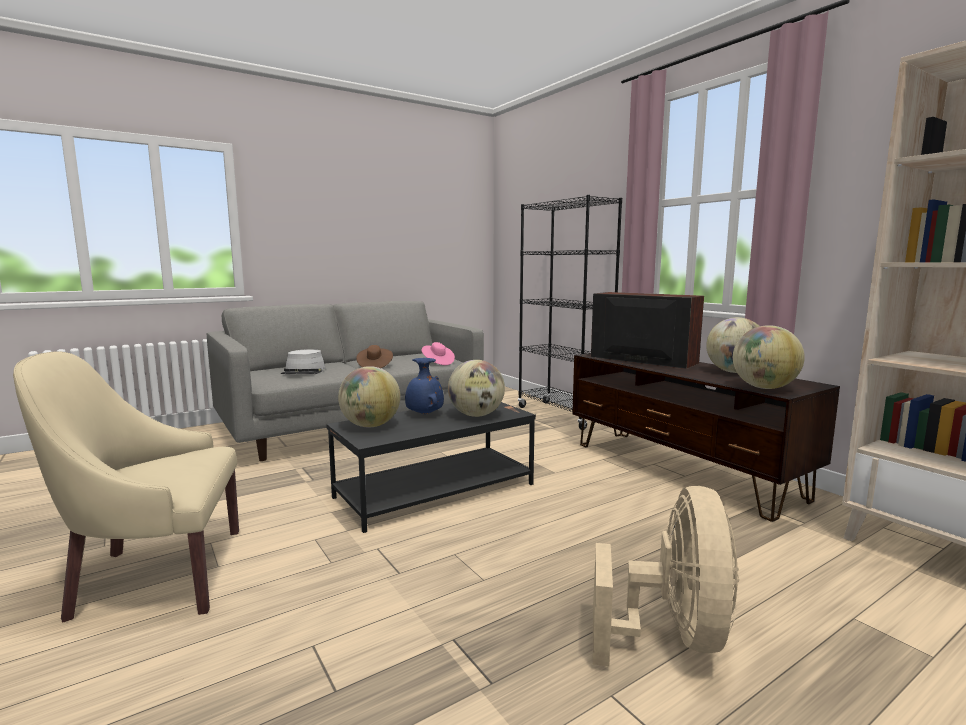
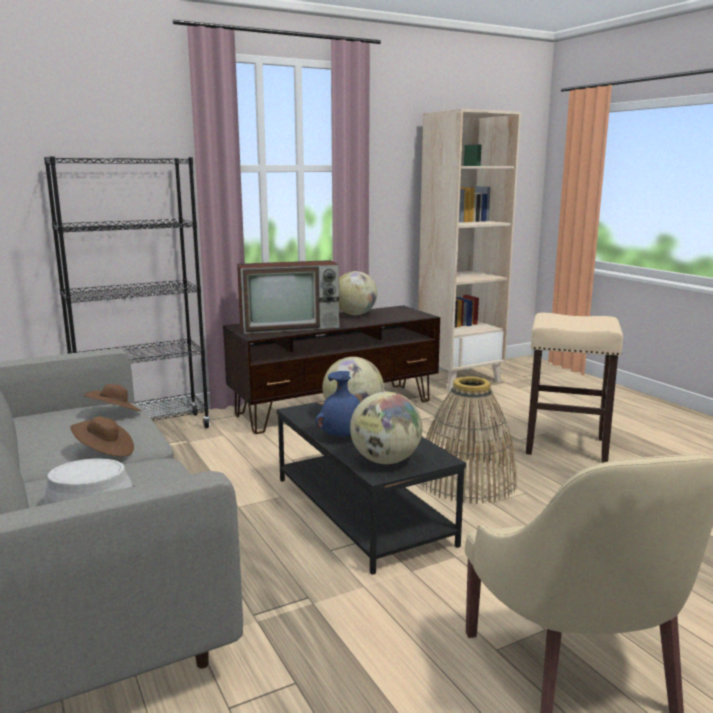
camera: 85 degrees left, 5 degrees up
(437, 363) = (115, 414): pink hat -> brown hat
(509, 541) = (467, 480): none -> basket
(640, 360) = (291, 326): television -> television turned 150 degrees counterclockwise
(672, 635) = (564, 446): beige fan -> beige stool
(764, 388) = (409, 316): globe -> none

